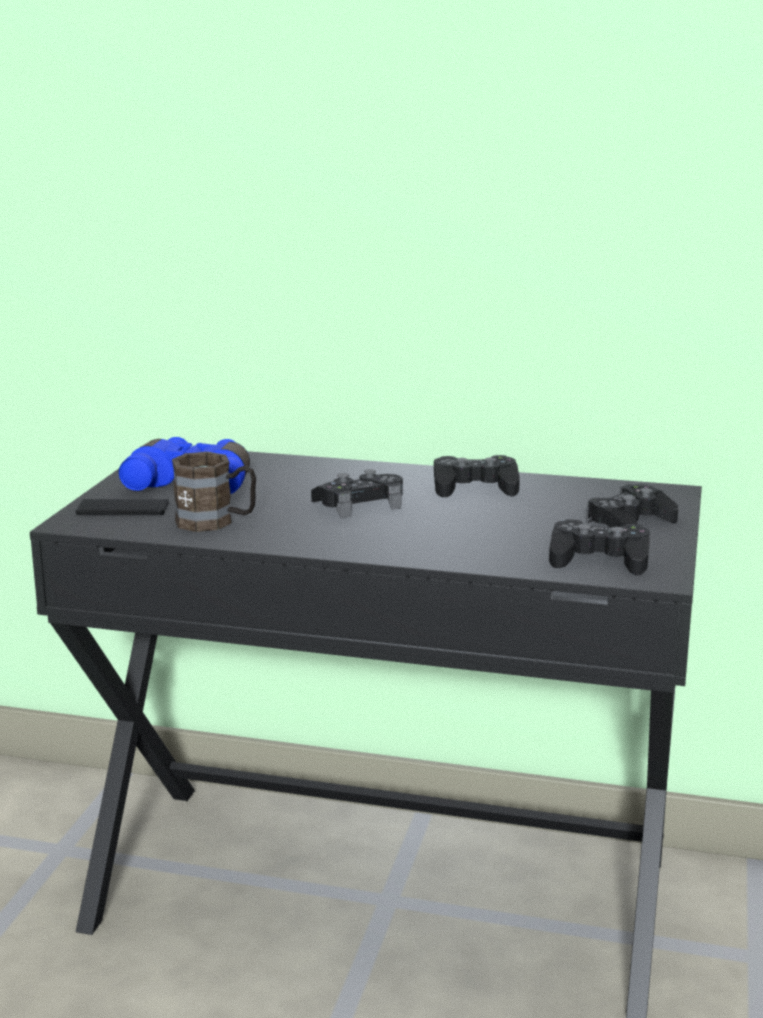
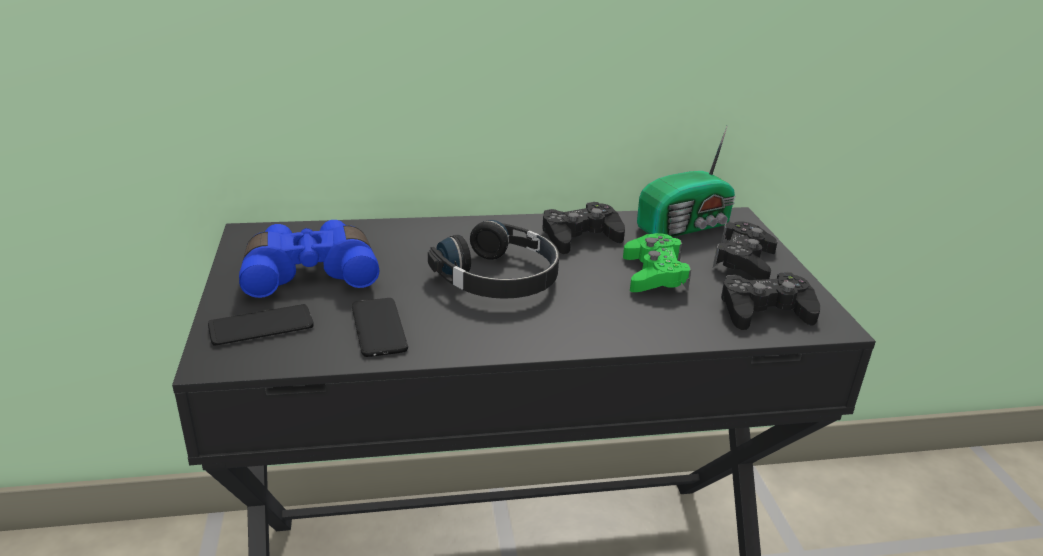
camera: 25 degrees left, 10 degrees up
(216, 522) = (379, 328): brown mug -> phone
(359, 505) = (500, 278): black game controller -> black headphones
(517, 521) = (654, 274): none -> green game controller
(603, 492) = (686, 226): none -> radio

